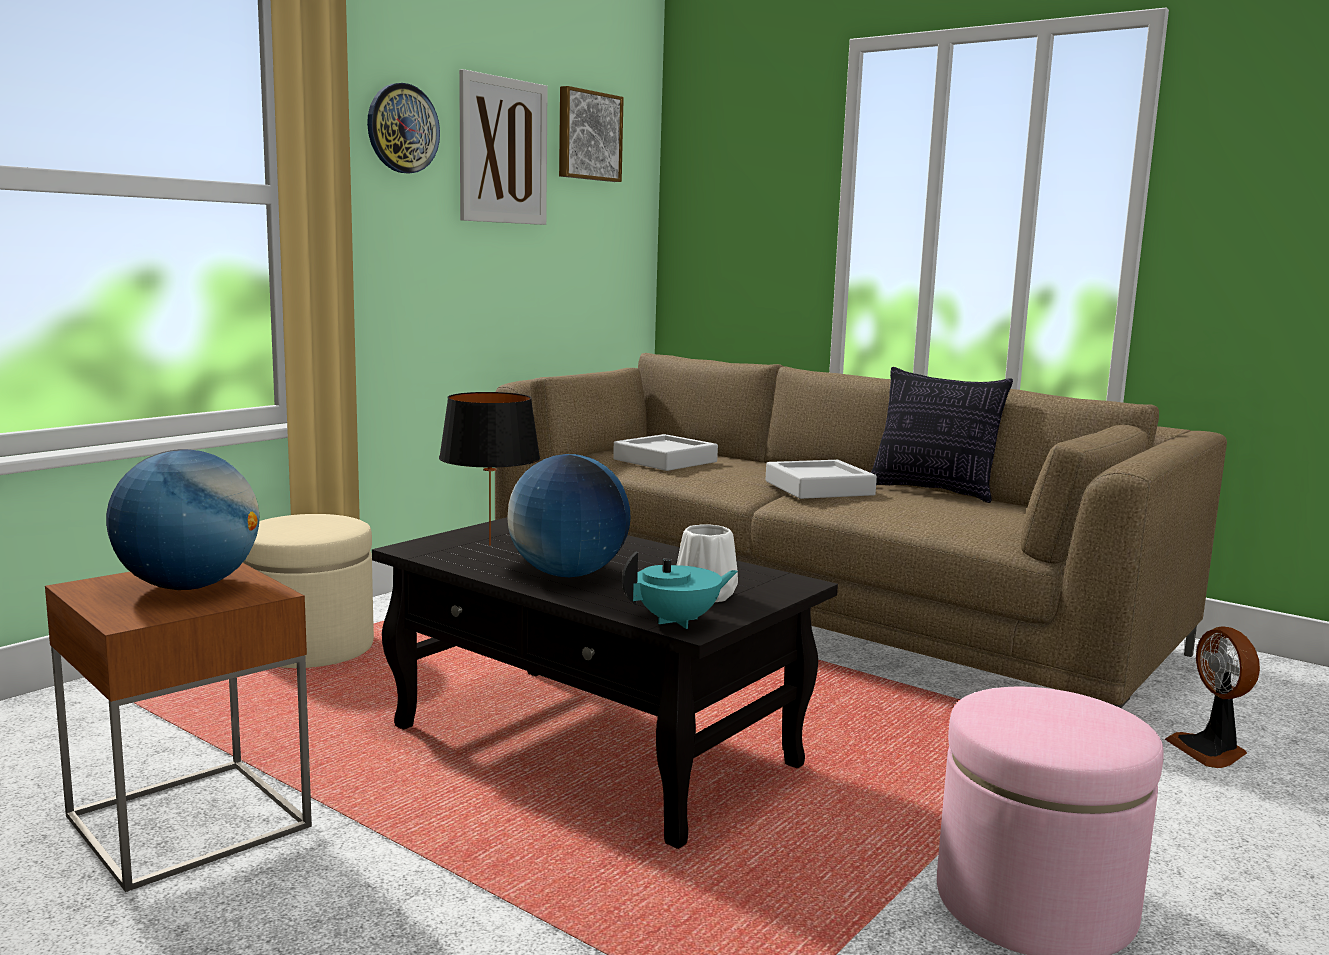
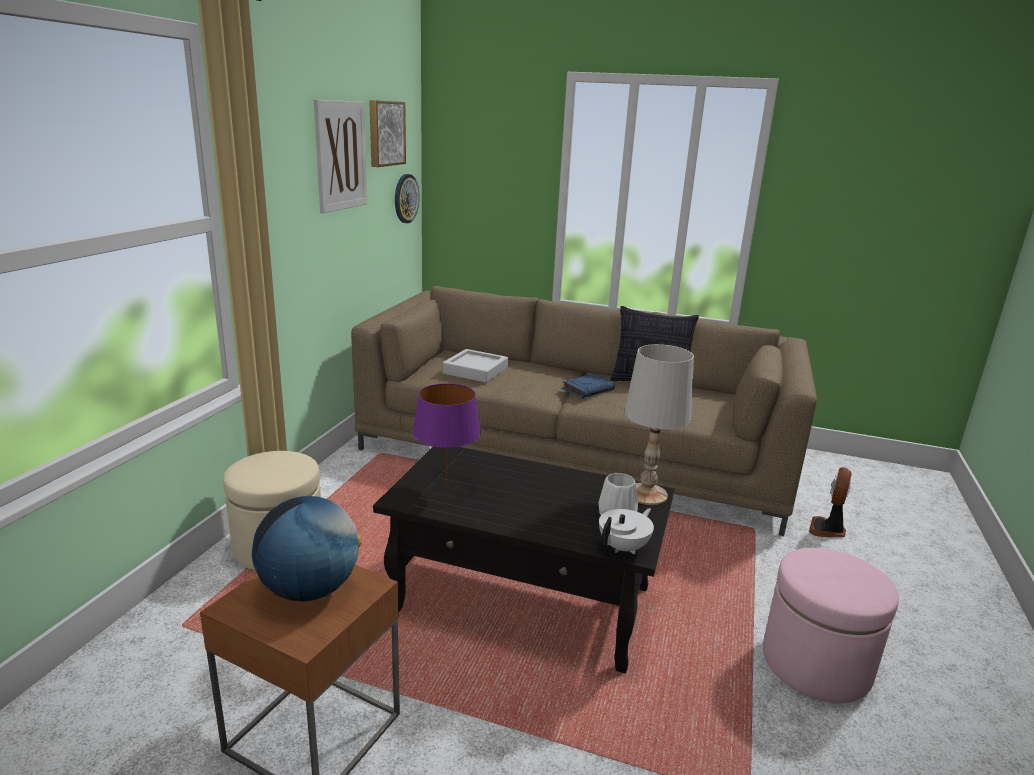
camera: 20 degrees left, 10 degrees up
(402, 128) = (283, 152): wall clock -> wall clock (405, 198)
(490, 545) = (447, 486): black table lamp -> purple table lamp
(568, 574) = (521, 510): globe -> none
(678, 621) = (624, 547): turquoise teapot -> white teapot
(784, 583) = (647, 494): none -> white table lamp
(819, 488) = (588, 389): grey tray -> blue book
(1210, 751) = (827, 529): fan -> fan turned 60 degrees clockwise

